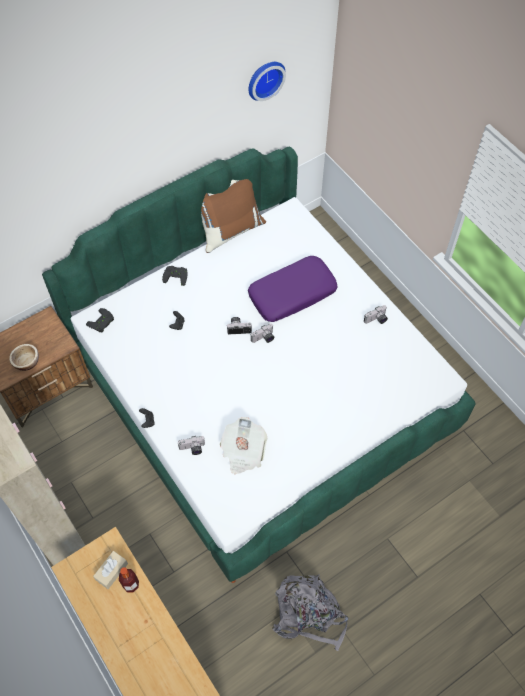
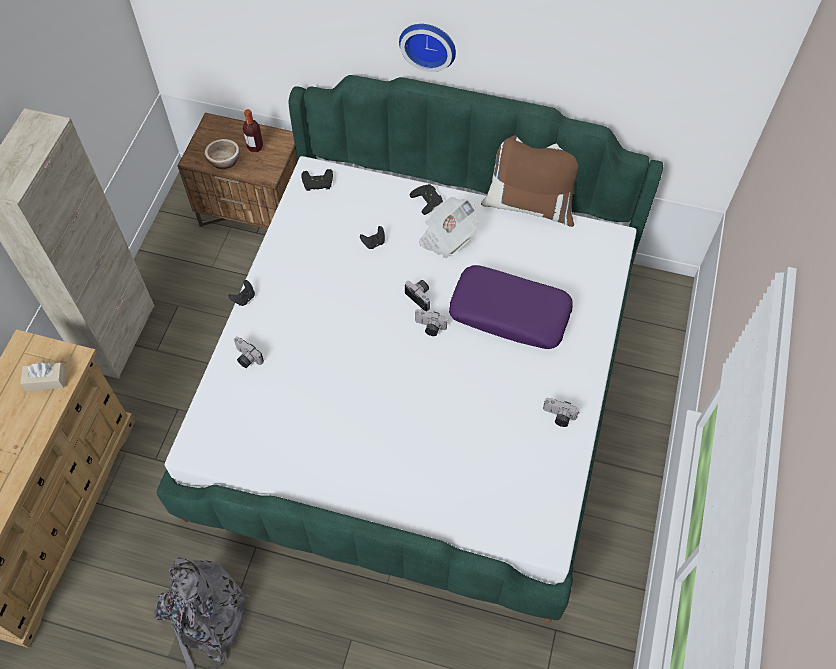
camera: 50 degrees right, 0 degrees up
(131, 585) = (44, 406): bottle -> bottle (255, 147)
(243, 452) = (281, 405): newspaper -> newspaper (447, 237)
(264, 79) = (658, 47): wall clock -> wall clock (428, 43)

